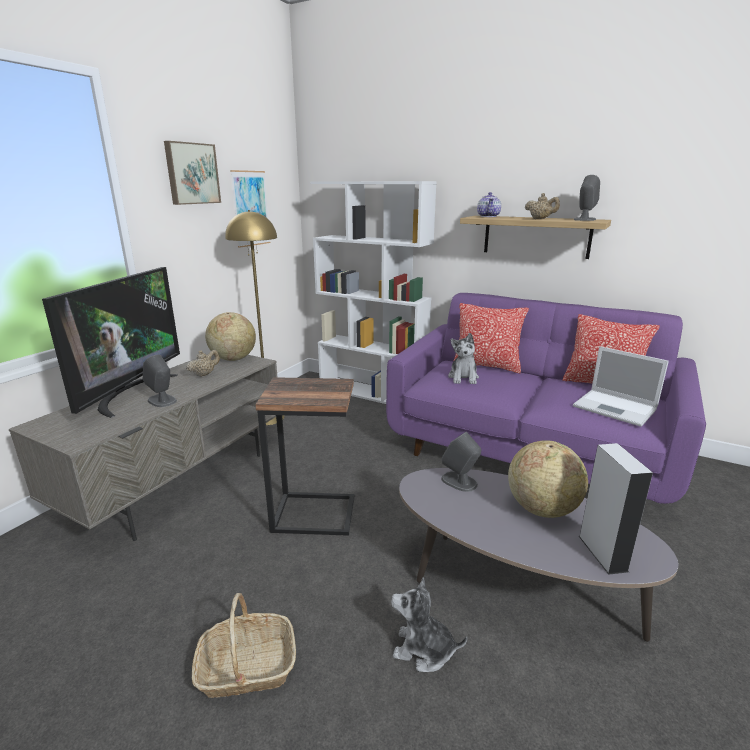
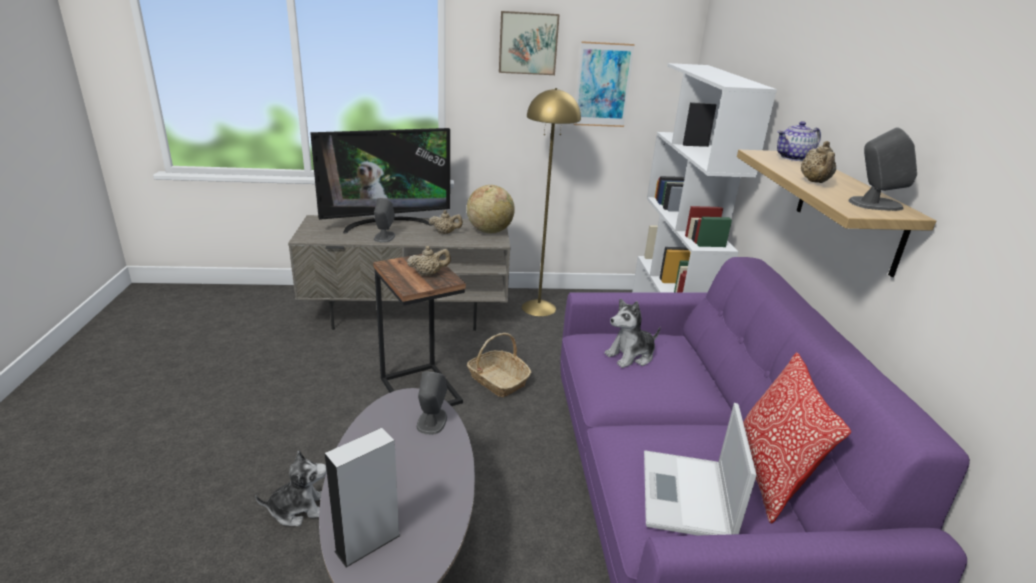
camera: 55 degrees right, 5 degrees up
(246, 667) = (246, 427): basket -> basket (497, 380)
(318, 387) = (429, 274): none -> beige teapot
(423, 650) = (298, 509): plush toy -> plush toy turned 90 degrees clockwise
(486, 366) = (695, 365): pillow -> none
(542, 508) = (422, 486): globe -> none

